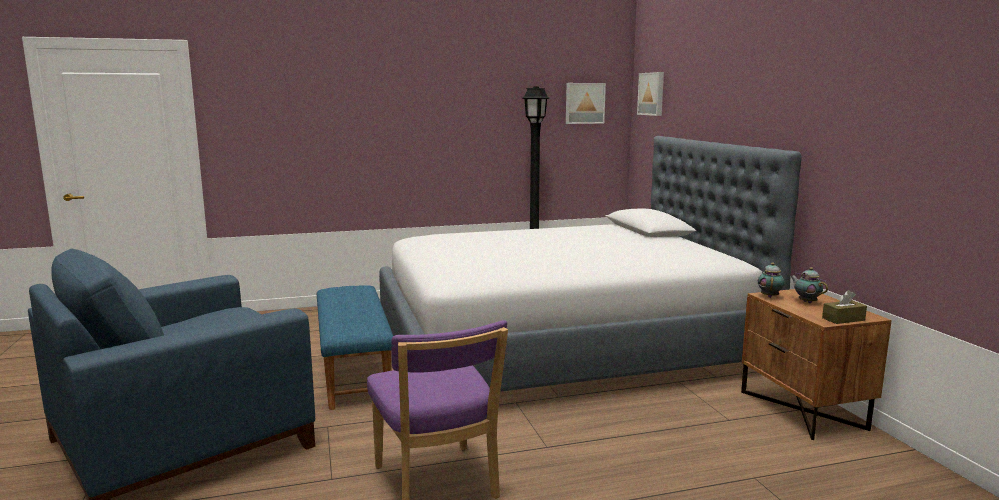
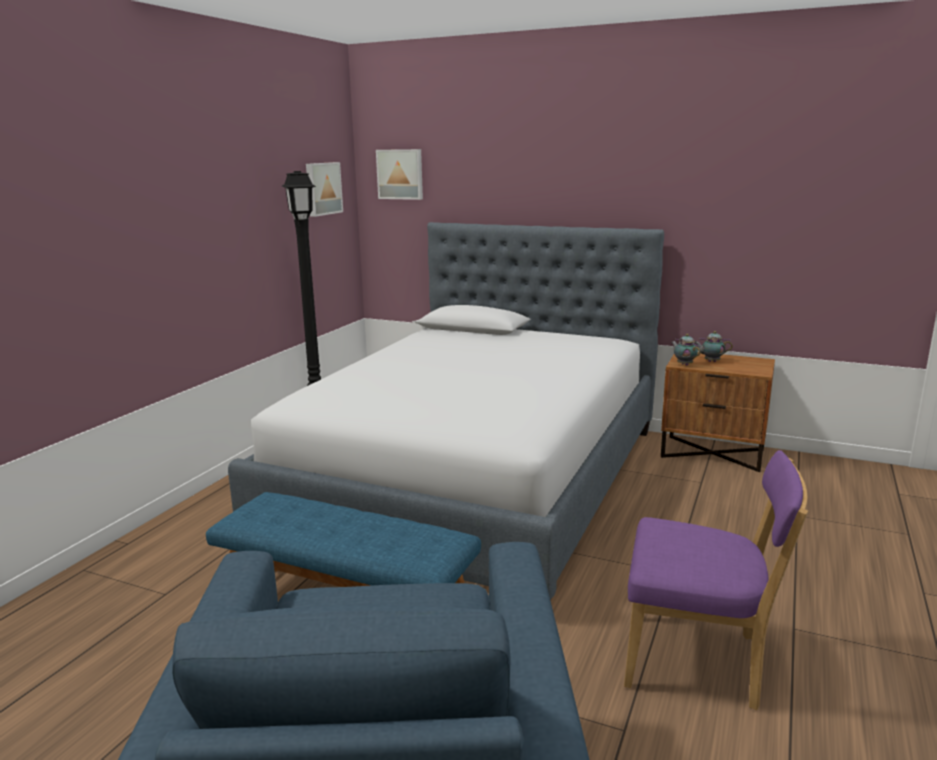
camera: 50 degrees left, 5 degrees up
(843, 319) = (761, 367): brown tissue box -> none

